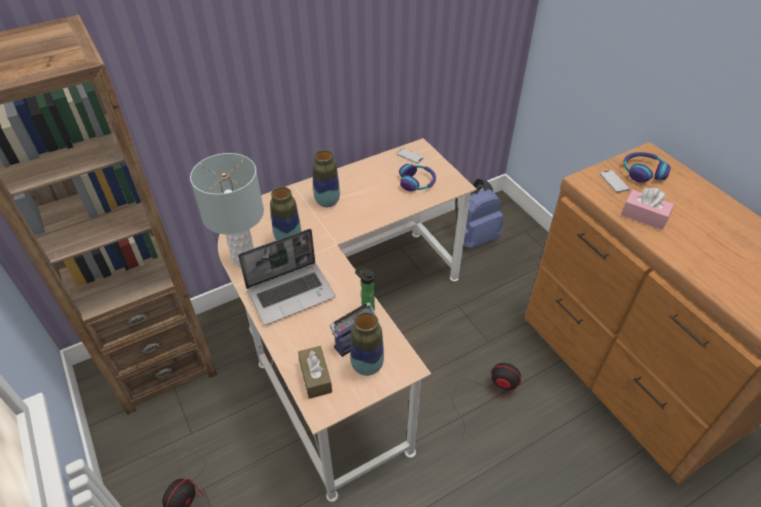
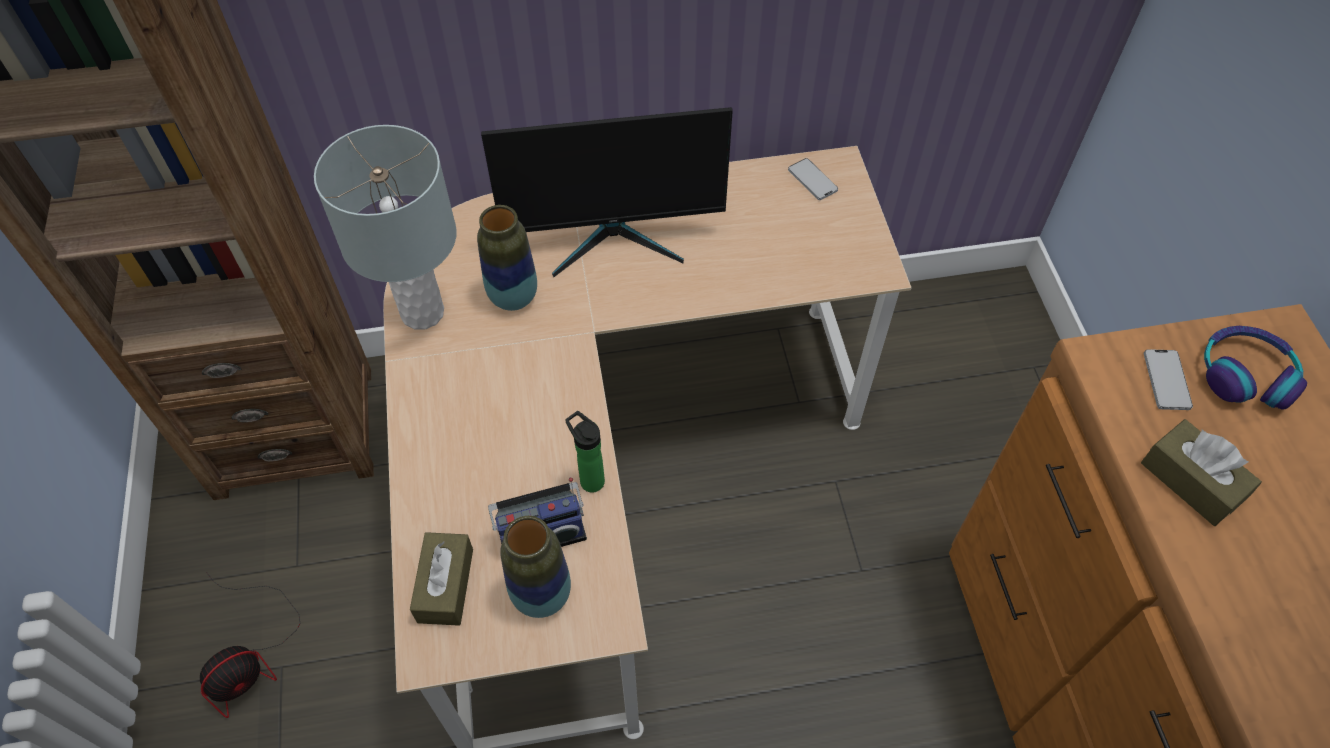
camera: 20 degrees right, 10 degrees up
(291, 293) = (474, 407): laptop -> none
(327, 202) = (615, 238): vase -> monitor
(417, 182) = (800, 242): headphones -> none
(474, 237) = (926, 350): blue backpack -> none
(488, 392) = (819, 668): fan -> none
(644, 216) = (1191, 481): pink tissue box -> brown tissue box

